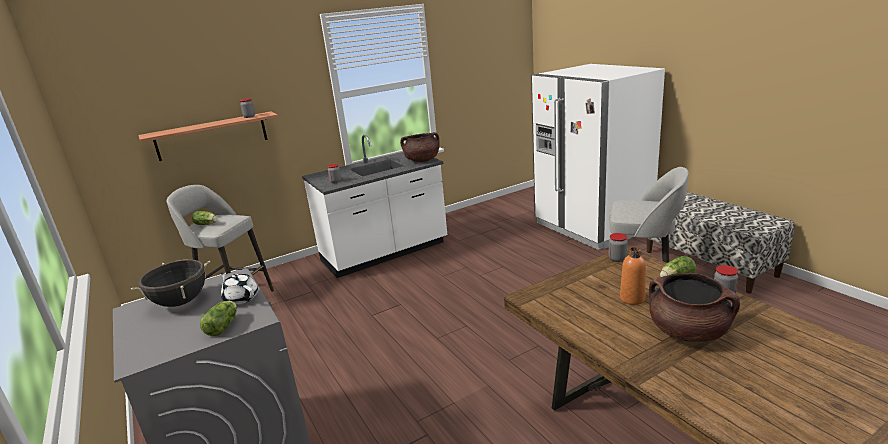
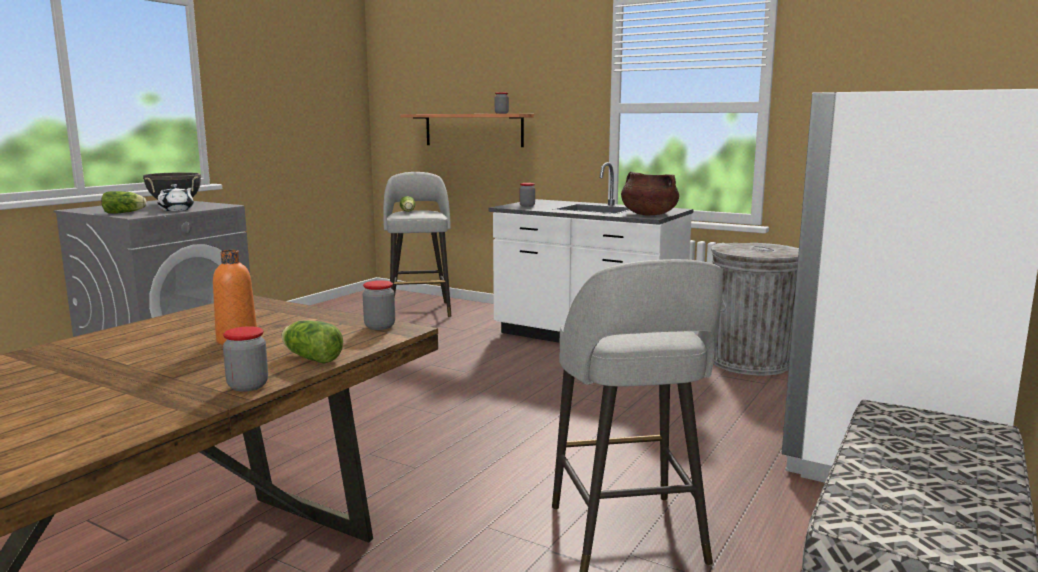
camera: 60 degrees right, 10 degrees down
(471, 222) = (750, 363): none -> grey trash can
(688, 332) = (125, 369): brown cooking pot -> none

